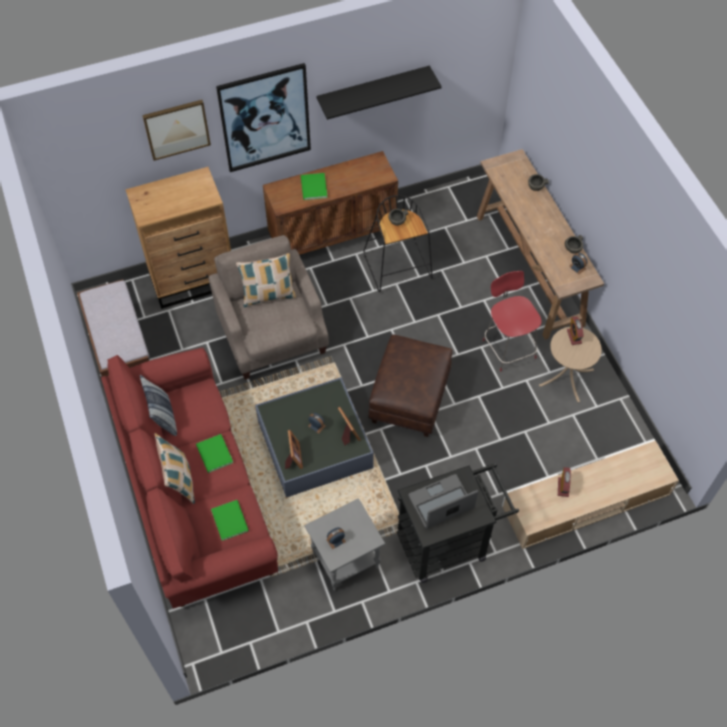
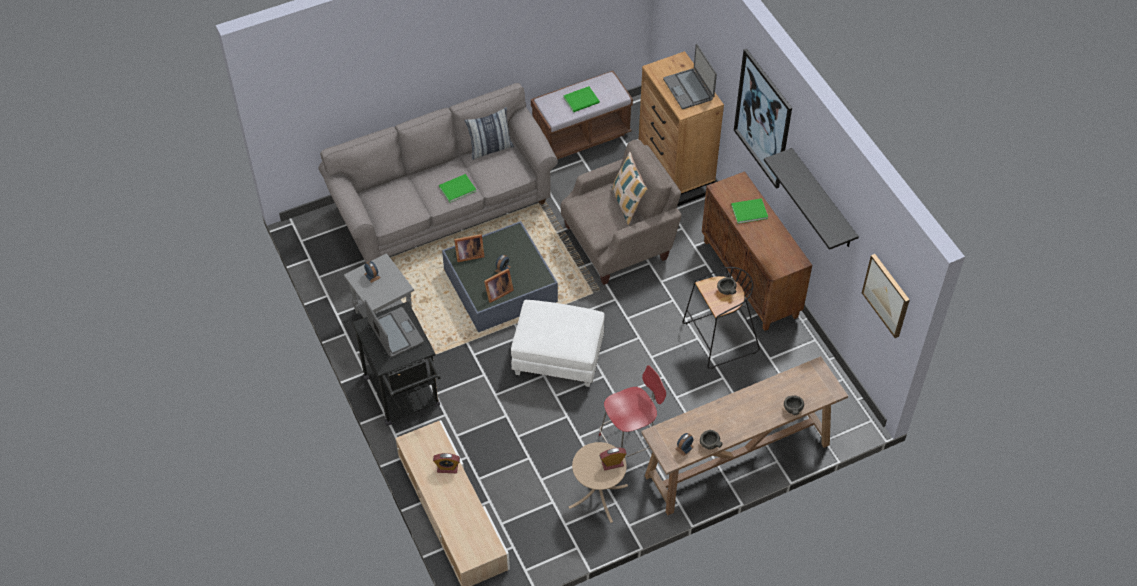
camera: 85 degrees right, 5 degrees down
(176, 129) = (721, 49): picture -> picture (887, 295)
(179, 480) = (430, 169): pillow -> none
(181, 191) = (689, 89): none -> laptop
(196, 495) = (443, 206): red sofa -> grey sofa
(230, 519) = (394, 205): green book -> green book (582, 100)
(410, 399) = (557, 358): brown ottoman -> white ottoman

